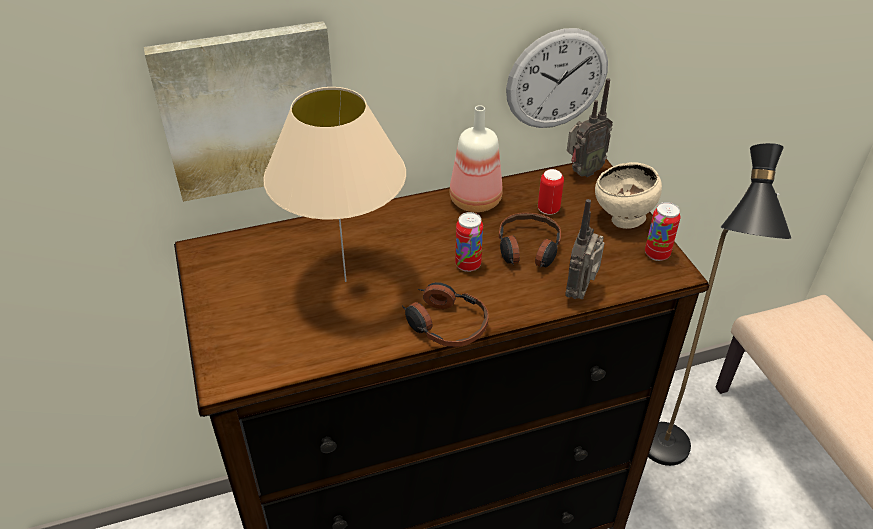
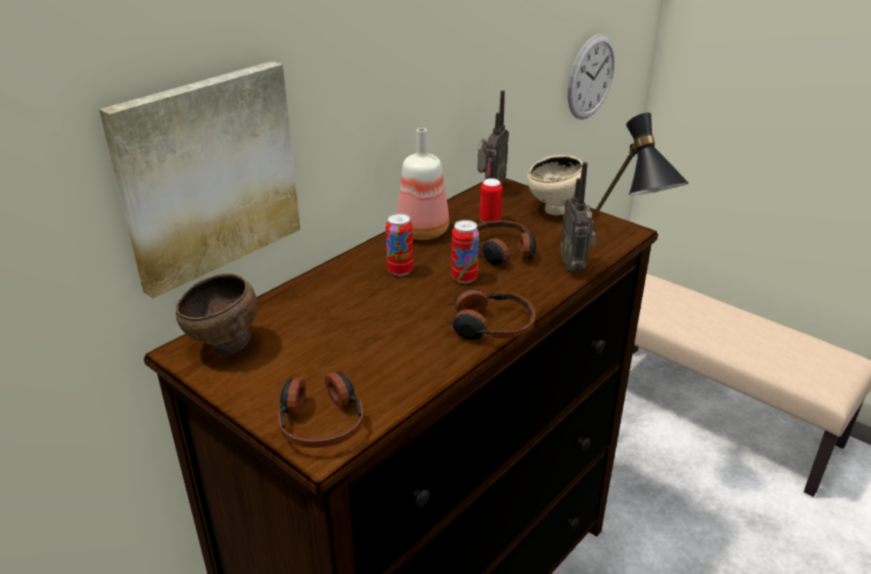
camera: 30 degrees left, 10 degrees down
(230, 258) = (225, 347): none -> brown bowl
(243, 355) = (321, 420): none -> headphones
(345, 281) = (364, 326): beige table lamp -> none
(557, 79) = (454, 104): wall clock -> wall clock (591, 77)
(657, 254) = (603, 224): can -> can (400, 270)

